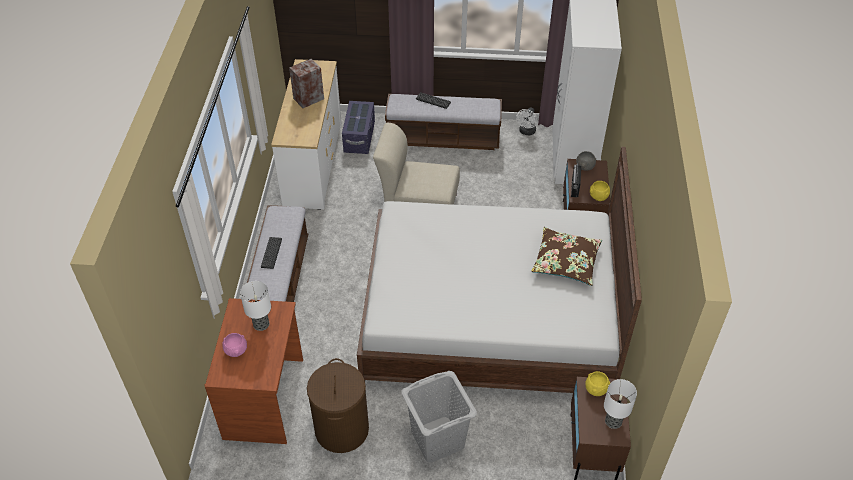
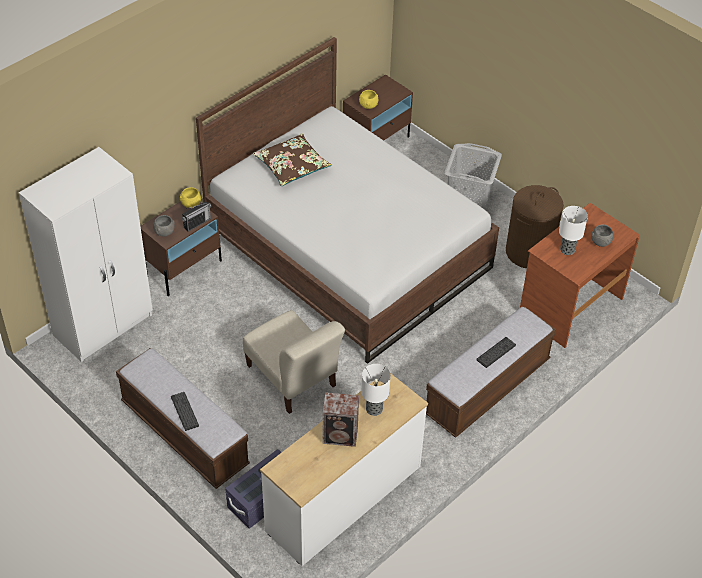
camera: 140 degrees left, 0 degrees up
(236, 352) = (600, 242): pink bowl -> grey bowl
(526, 132) = (101, 382): white fan -> none
(613, 422) = (379, 88): table lamp -> table lamp (374, 409)

